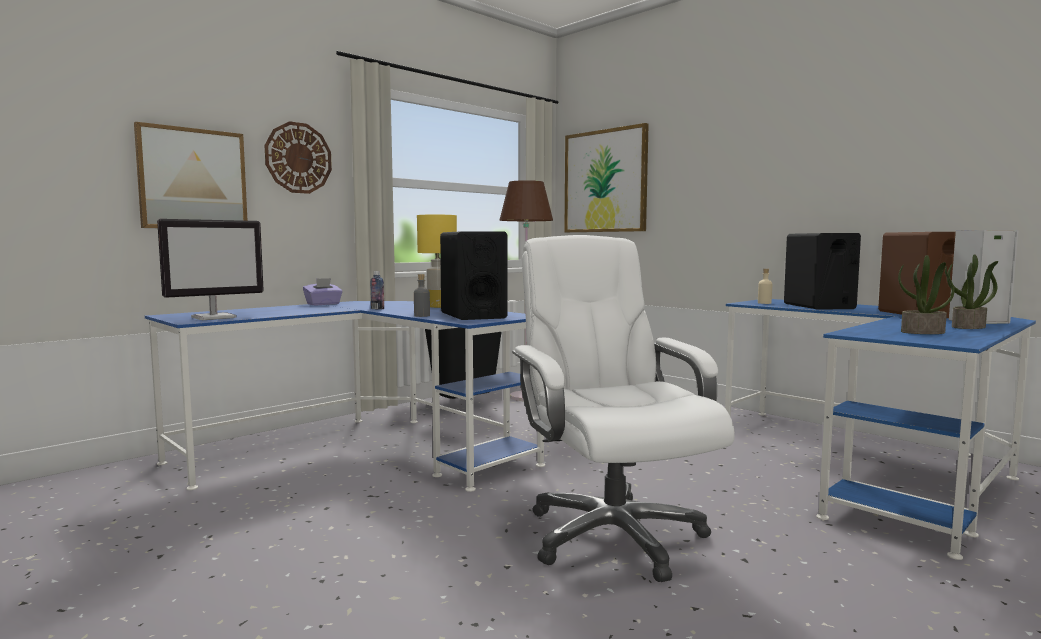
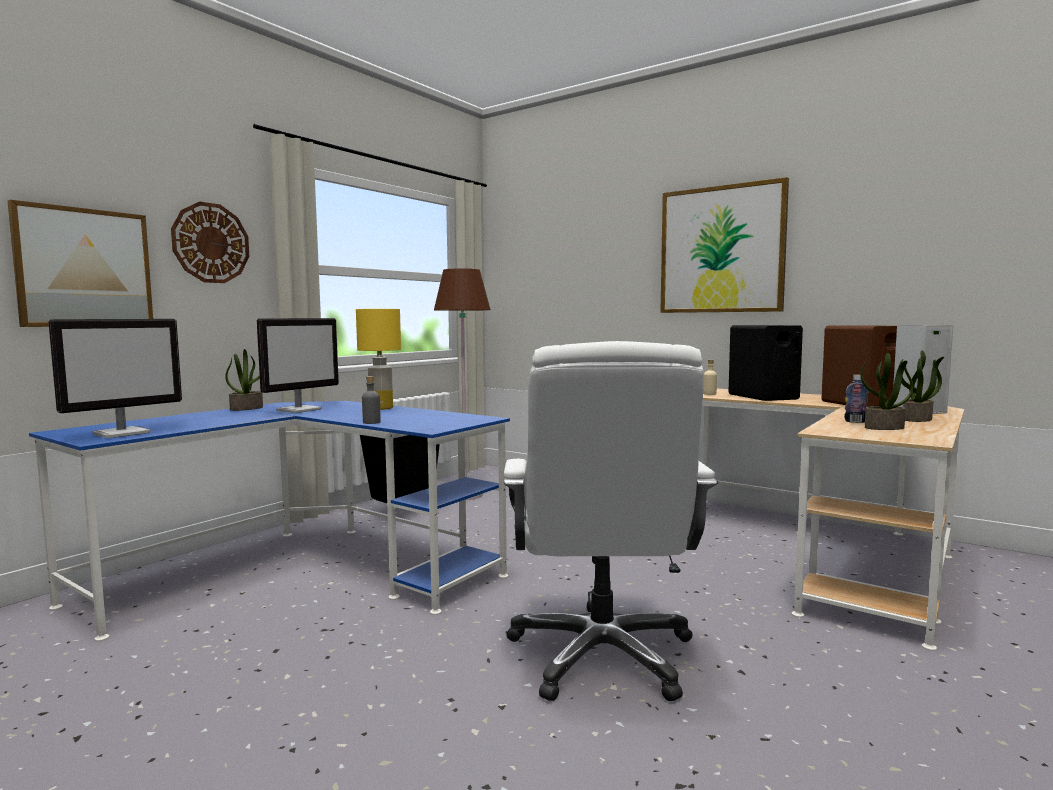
camera: 10 degrees left, 0 degrees up
(323, 304) = (246, 408): purple tissue box -> potted plant
(367, 306) = (300, 410): none -> monitor
(377, 309) = (314, 413): bottle -> bottle (855, 422)
(473, 315) = (428, 420): black speaker -> none
(605, 181) = (538, 268): picture -> picture (721, 250)
(613, 535) = (602, 655): white office chair -> white office chair turned 150 degrees counterclockwise
(874, 465) = (824, 551): blue desk -> beige desk

